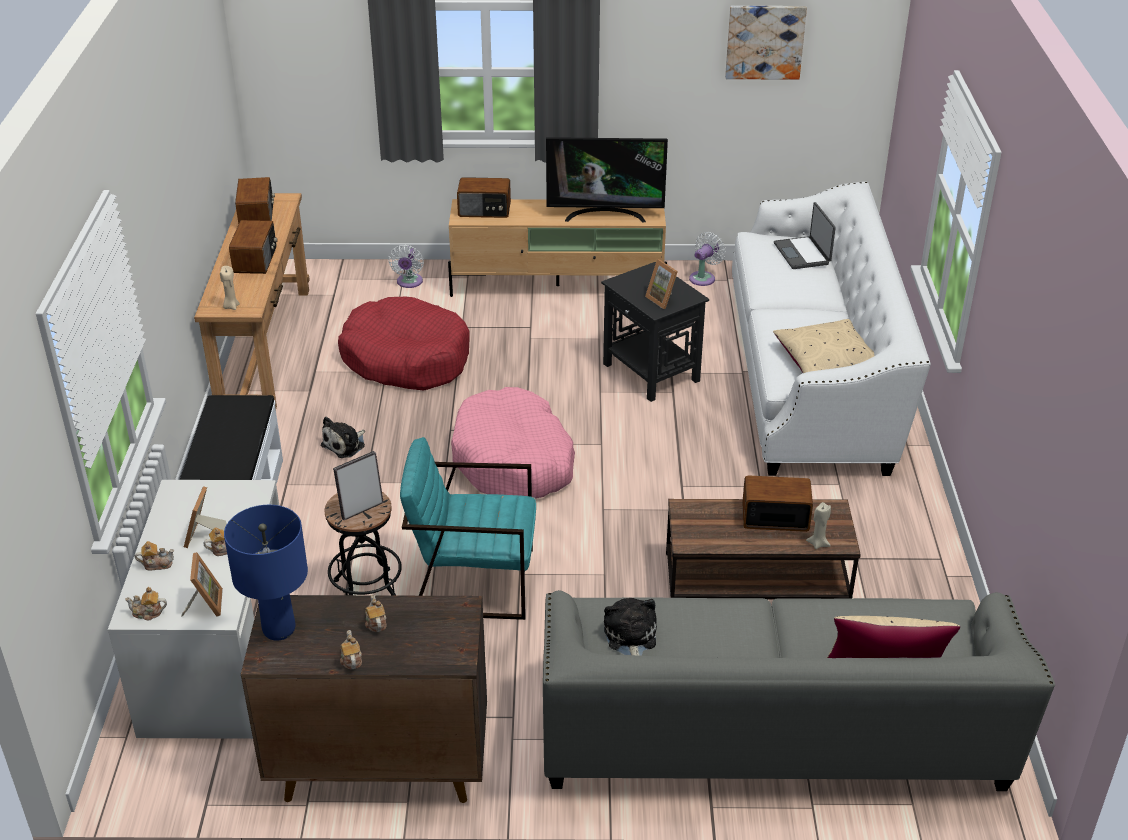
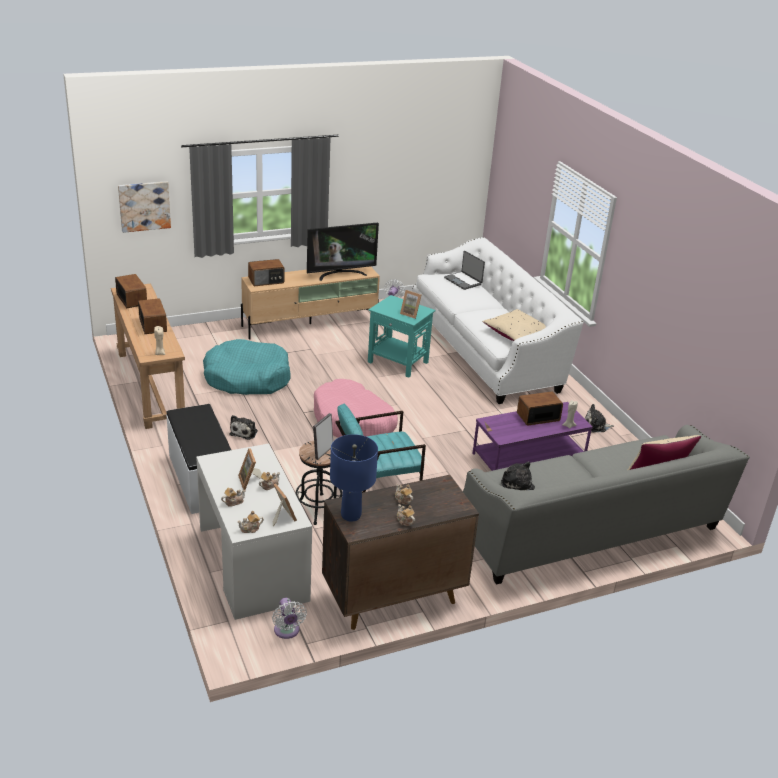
camera: 25 degrees left, 5 degrees down
(406, 359) = (247, 378): red dog bed -> turquoise dog bed
(409, 283) = (217, 335): white fan -> white fan (287, 631)
(651, 373) = (398, 362): black side table -> turquoise side table
(755, 580) = (528, 457): brown coffee table -> purple coffee table
(765, 41) = (419, 161): picture -> picture (144, 206)
(914, 549) = (596, 426): none -> plush toy

